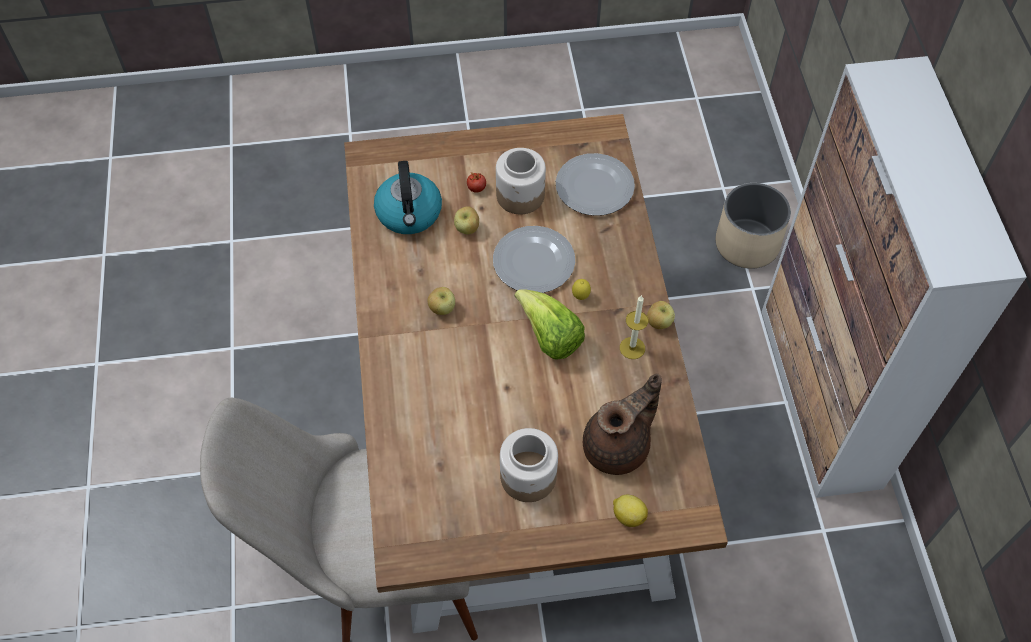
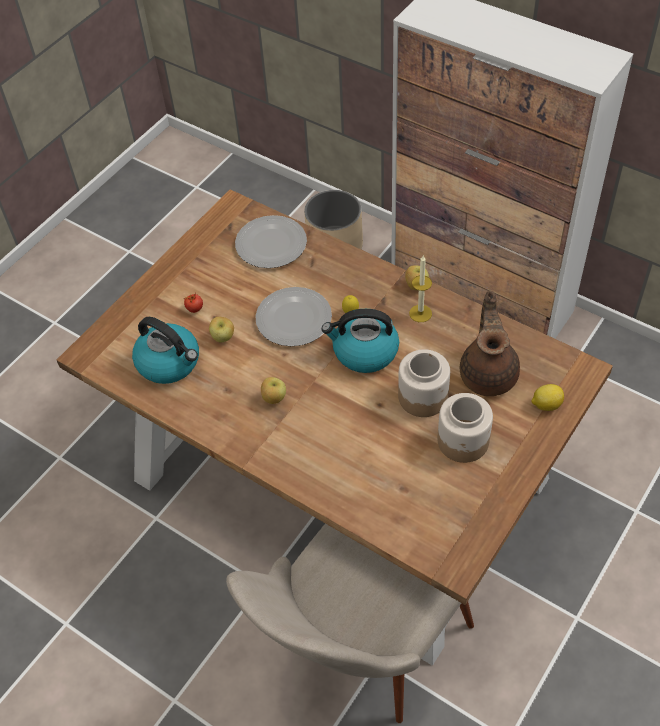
camera: 45 degrees left, 5 degrees down
(521, 195) = (230, 288): jar -> jar (423, 396)
(549, 337) = (364, 352): lettuce -> kettle

